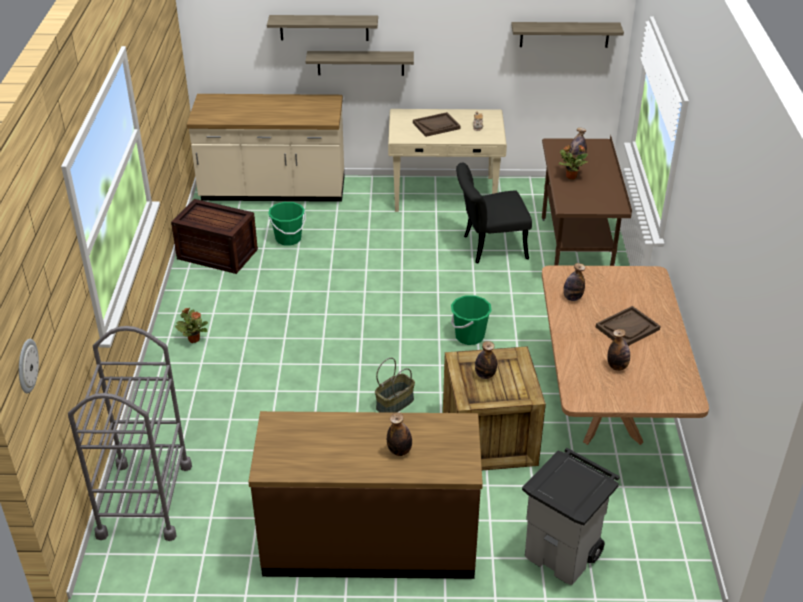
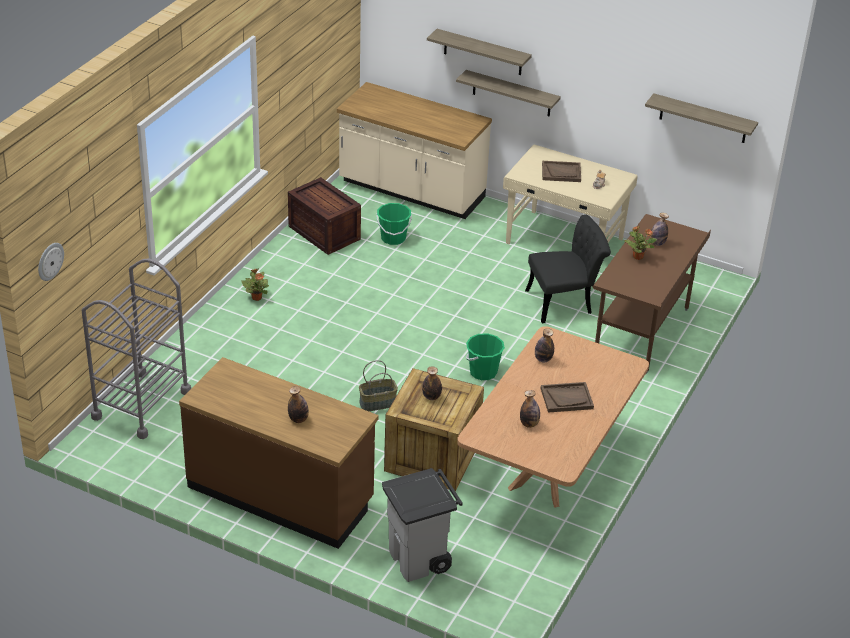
camera: 25 degrees right, 0 degrees up
(489, 247) = (565, 302): black chair -> black chair turned 150 degrees clockwise

